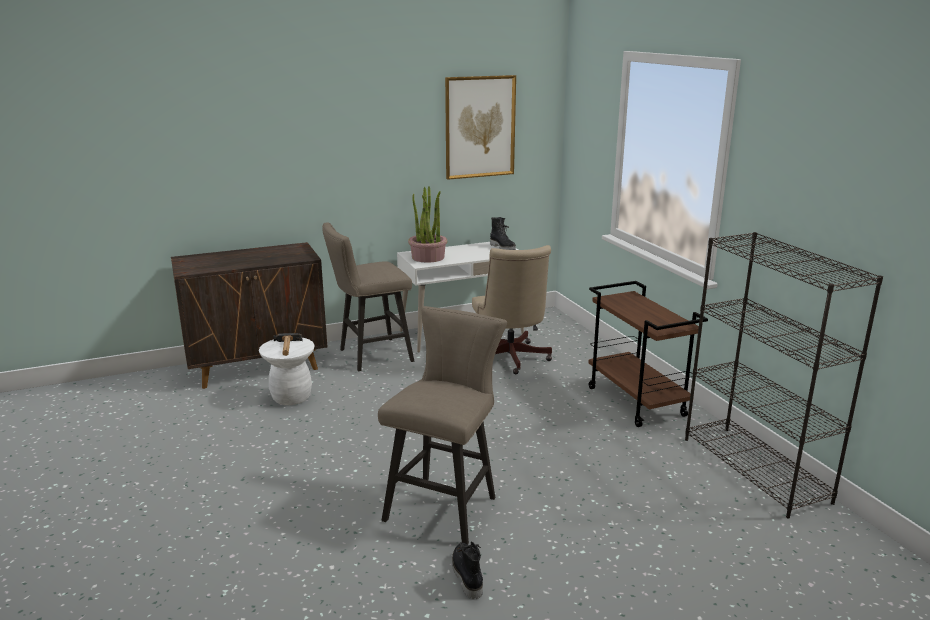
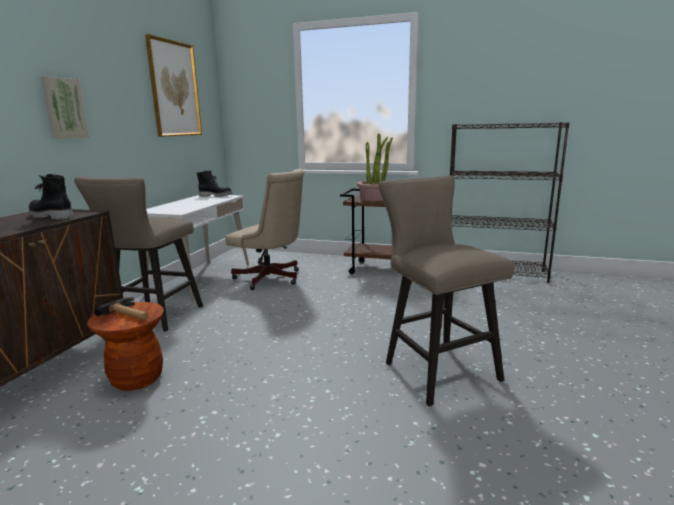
camera: 50 degrees left, 5 degrees down
(291, 397) = (137, 379): white stool -> brown stool
(338, 160) = (64, 108): none -> picture
(428, 257) = (172, 209): potted plant -> potted plant (374, 199)
(466, 575) = (545, 395): black boot -> black boot (50, 216)

